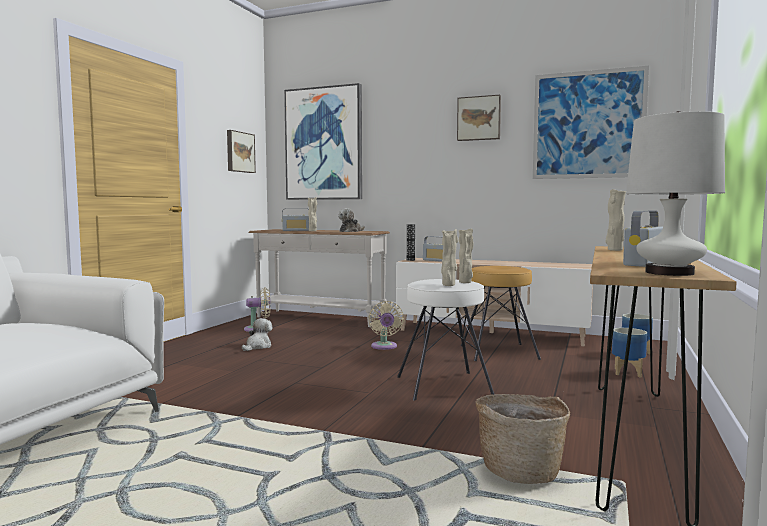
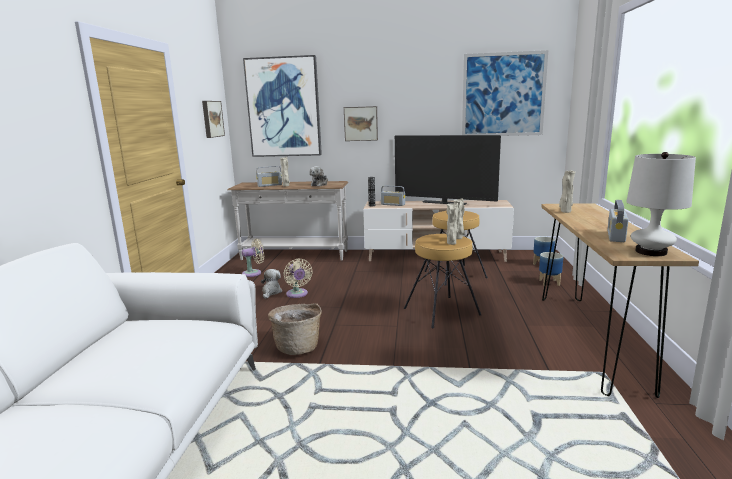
camera: 15 degrees left, 10 degrees up
(384, 347) = (370, 280): beige fan -> beige fan (297, 294)
(443, 385) = (442, 311): white stool -> brown stool
(479, 118) = (419, 88): picture -> picture (361, 123)
(504, 262) = (444, 203): none -> television
(521, 470) = (542, 375): basket -> basket (298, 347)

